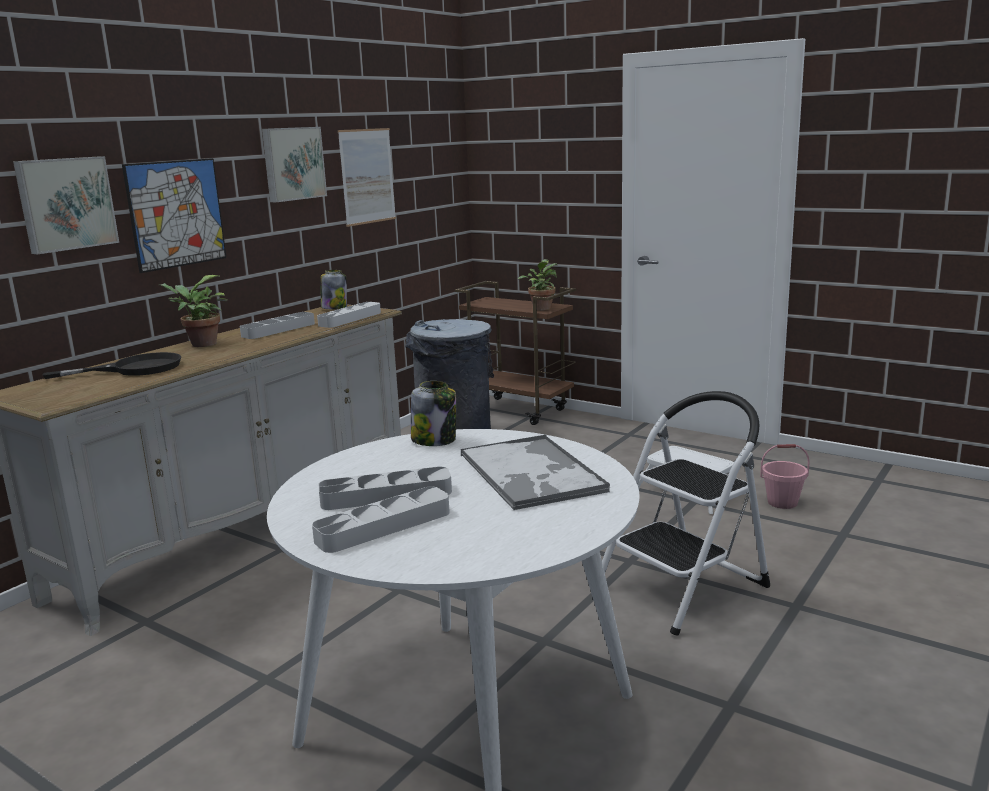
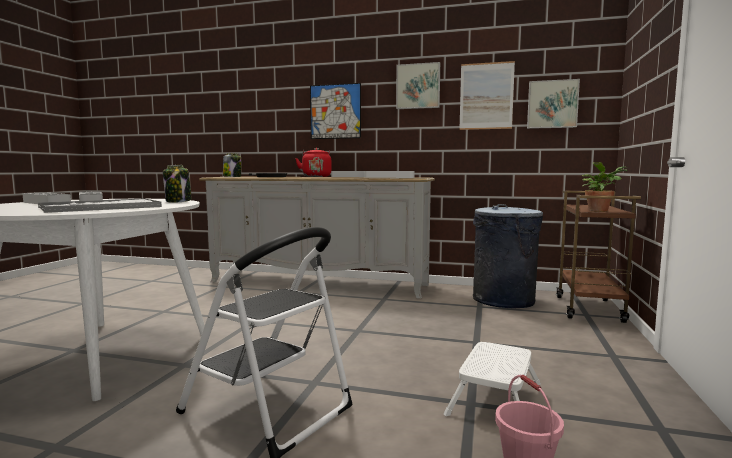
camera: 70 degrees right, 10 degrees down
(65, 204) = (282, 103): picture -> picture (552, 104)
(200, 344) = (316, 176): potted plant -> red kettle
(334, 308) = (416, 177): jar -> jar (232, 176)

